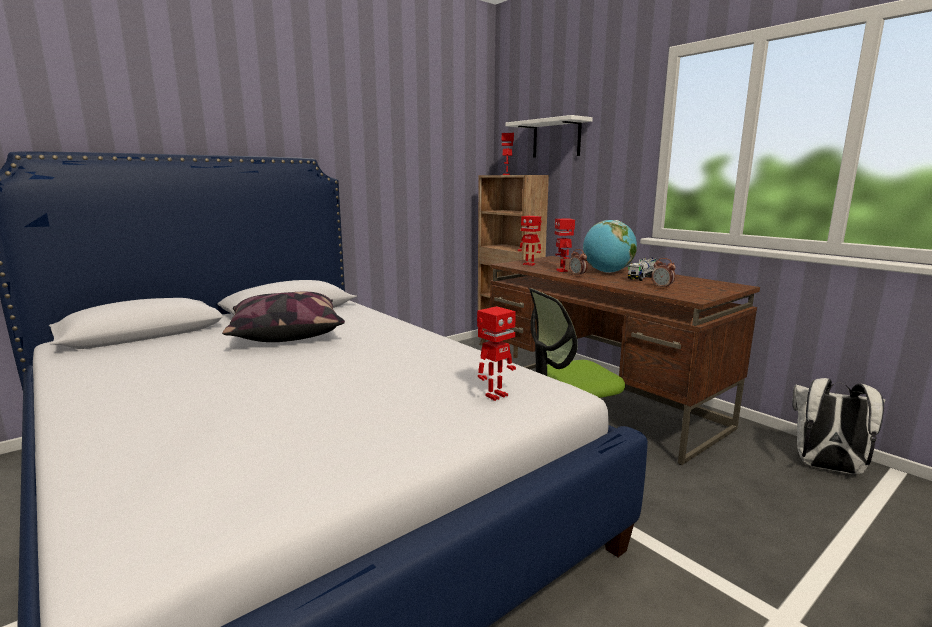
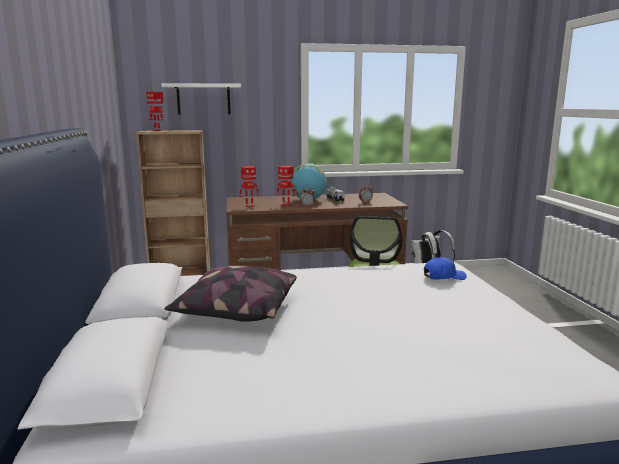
camera: 60 degrees left, 0 degrees up
(495, 395) = (443, 276): toy robot -> blue cap

